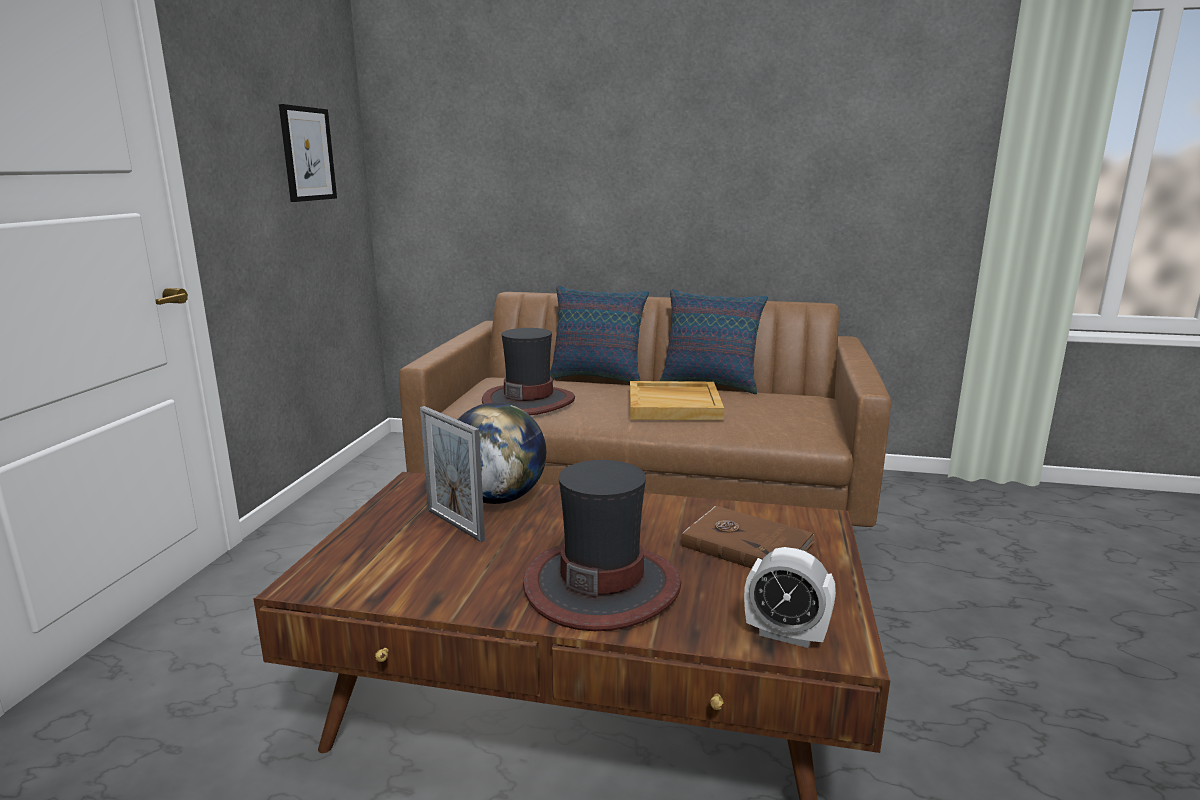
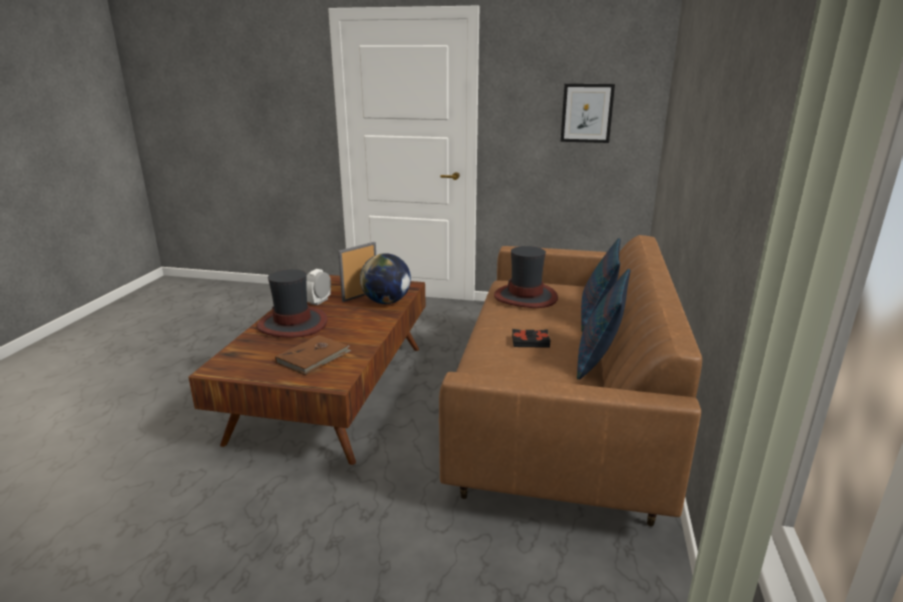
camera: 90 degrees right, 5 degrees up
(674, 405) = (530, 341): beige tray -> black book
(785, 634) = (232, 358): alarm clock -> alarm clock (319, 301)

